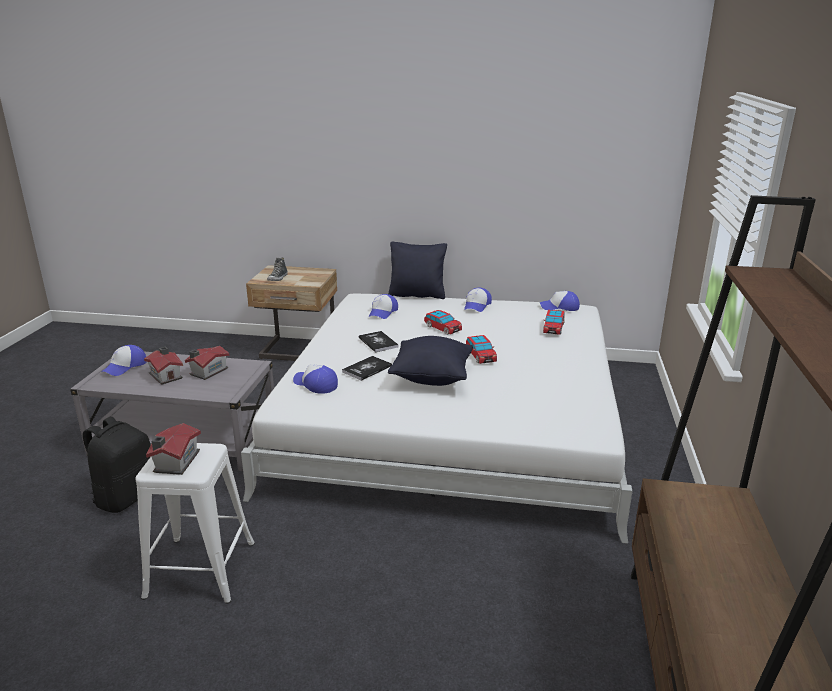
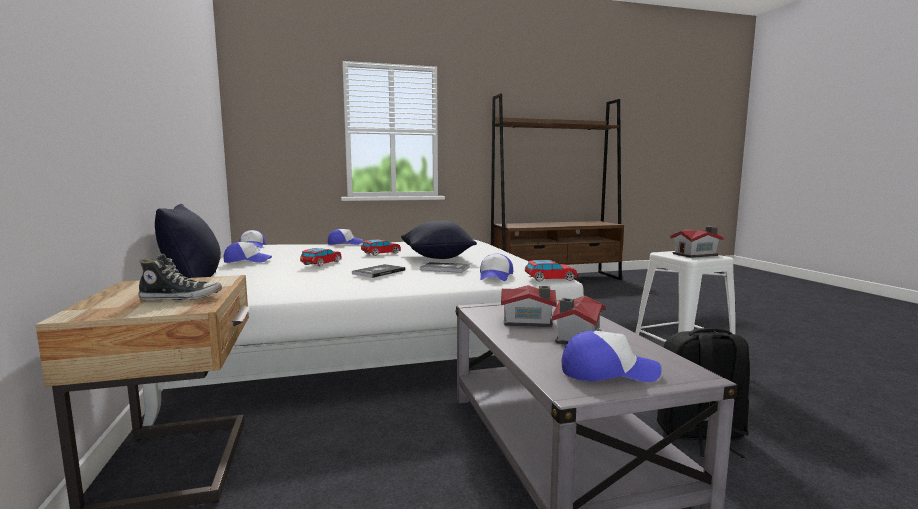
camera: 115 degrees left, 15 degrees down
(383, 312) = (272, 283): cap -> cap (345, 244)
(553, 328) = (308, 246): toy car -> toy car (550, 279)

